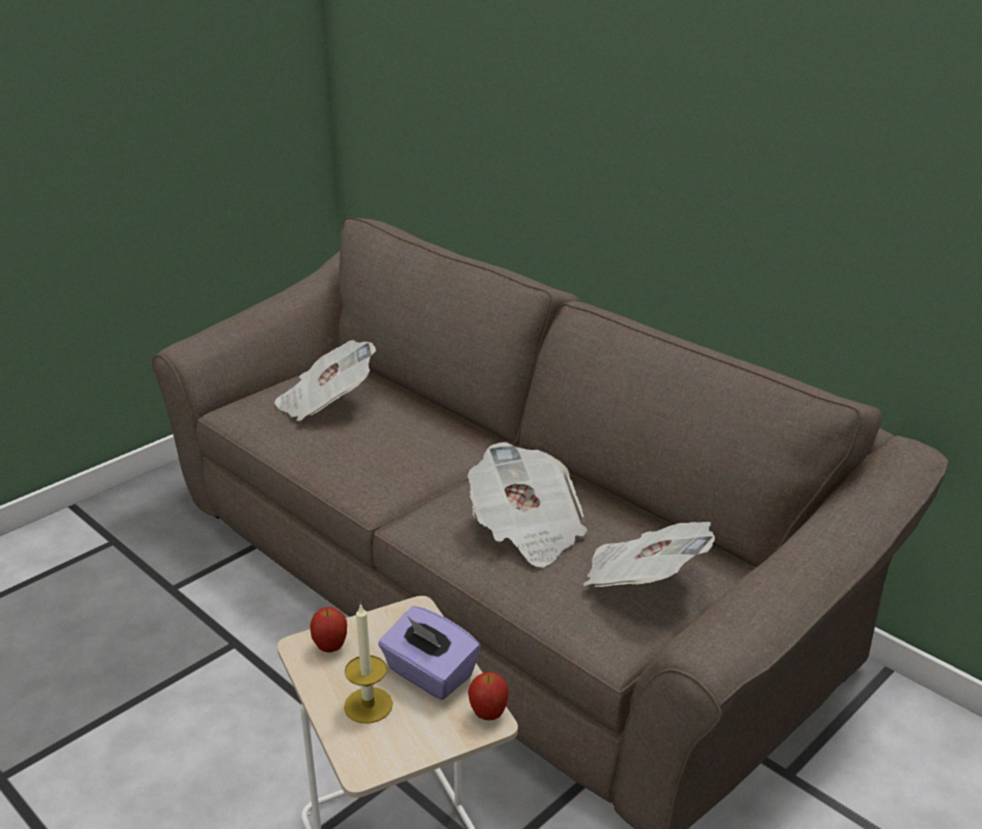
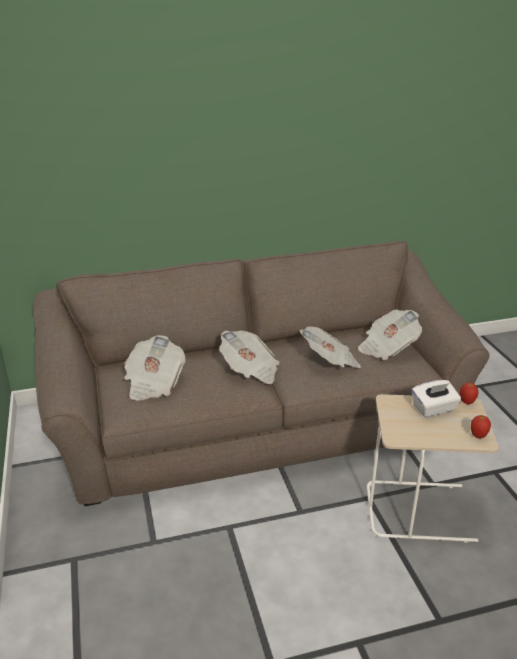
camera: 60 degrees left, 0 degrees up
(330, 647) = (399, 430): apple -> apple (478, 436)
(368, 705) = (446, 430): candle -> none
(429, 674) = (434, 409): purple tissue box -> white tissue box
(431, 466) = (250, 370): none -> newspaper

